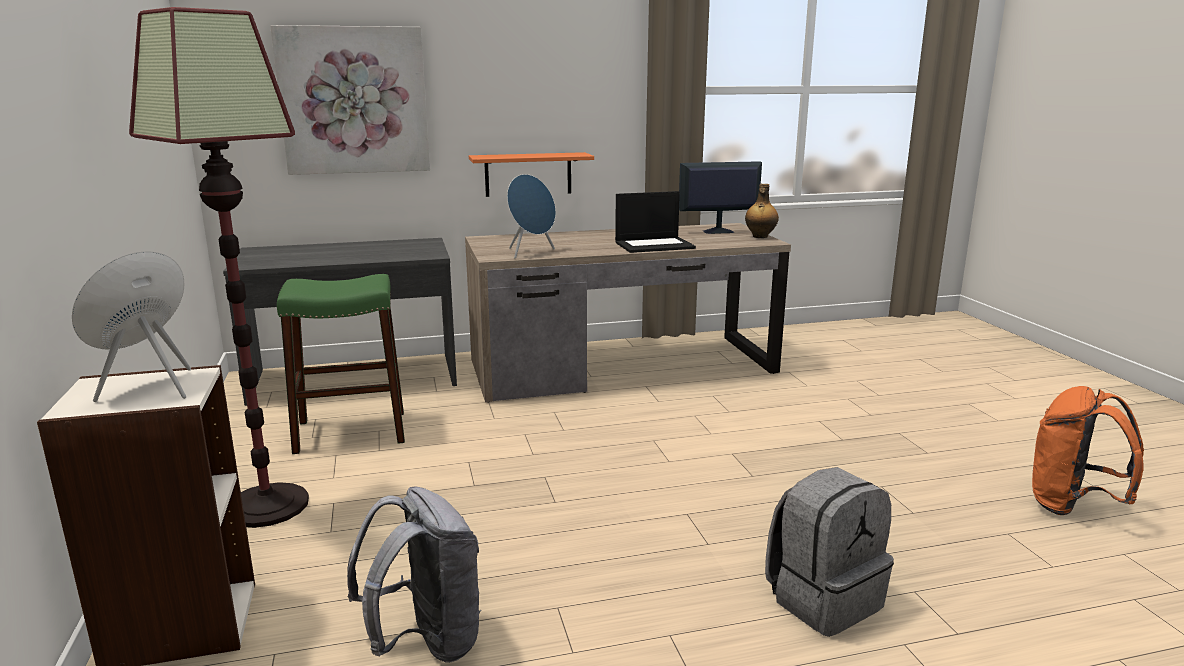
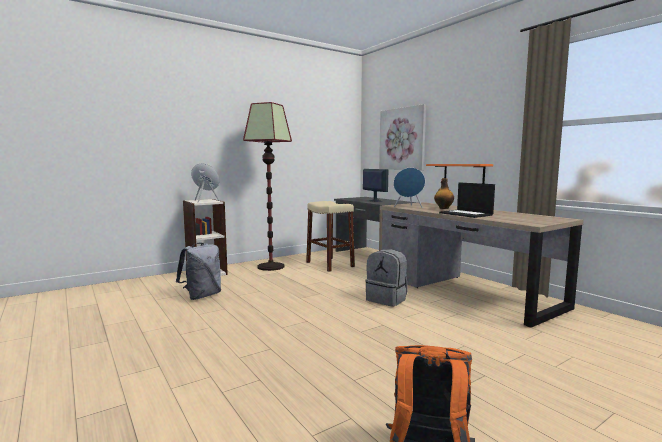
camera: 70 degrees right, 10 degrees down
(350, 432) = (330, 264): green stool -> beige stool
(717, 231) = (536, 218): monitor -> monitor (375, 201)
(760, 236) = (545, 222): bottle -> bottle (443, 208)
(823, 599) = (244, 355): grey backpack -> grey backpack (387, 299)

